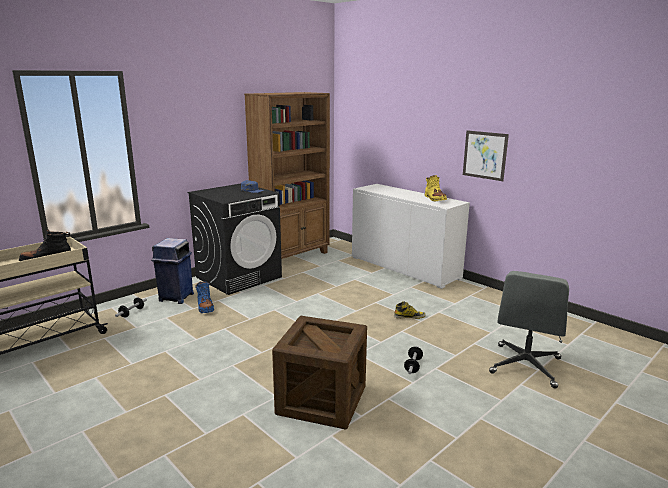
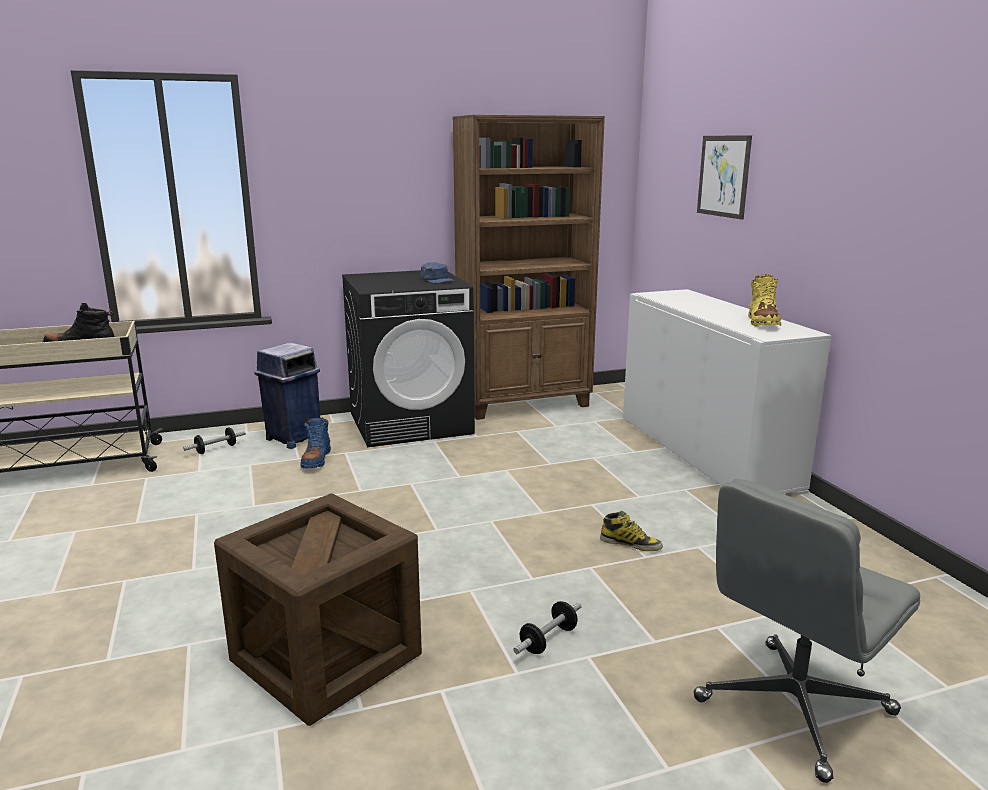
camera: 25 degrees right, 0 degrees up
(484, 155) = (866, 235): picture -> picture (723, 176)

